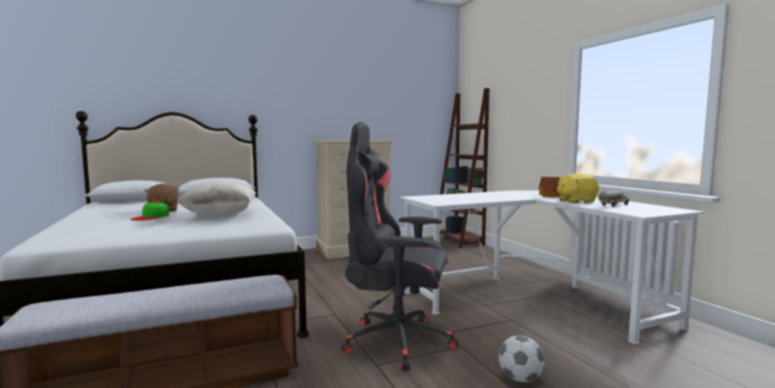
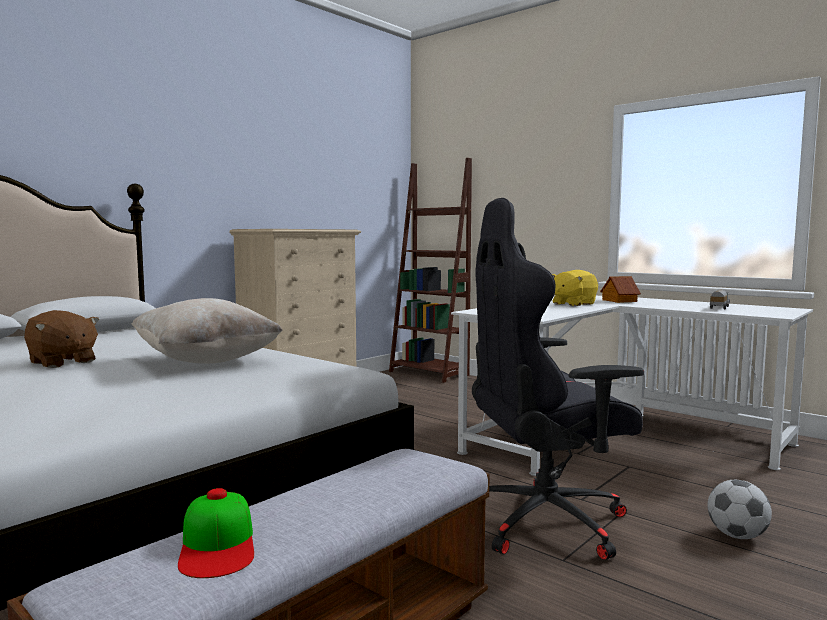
camera: 25 degrees left, 0 degrees up
(151, 217) = (84, 375): cap -> cap (218, 544)
(576, 201) = (668, 305): yellow plush toy -> yellow plush toy (573, 304)

